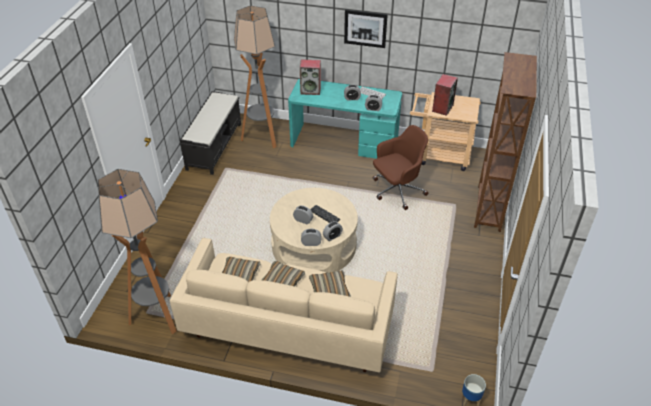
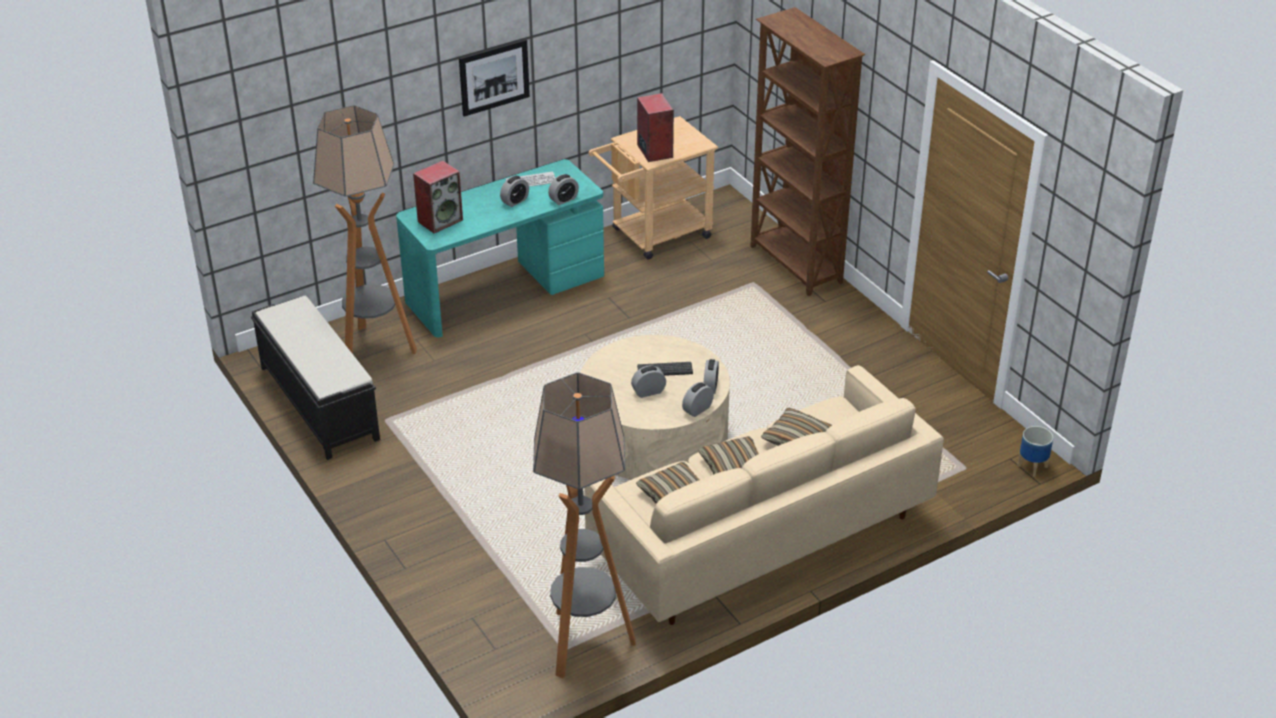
camera: 45 degrees left, 5 degrees down
(397, 191) = (663, 309): brown office chair -> none

